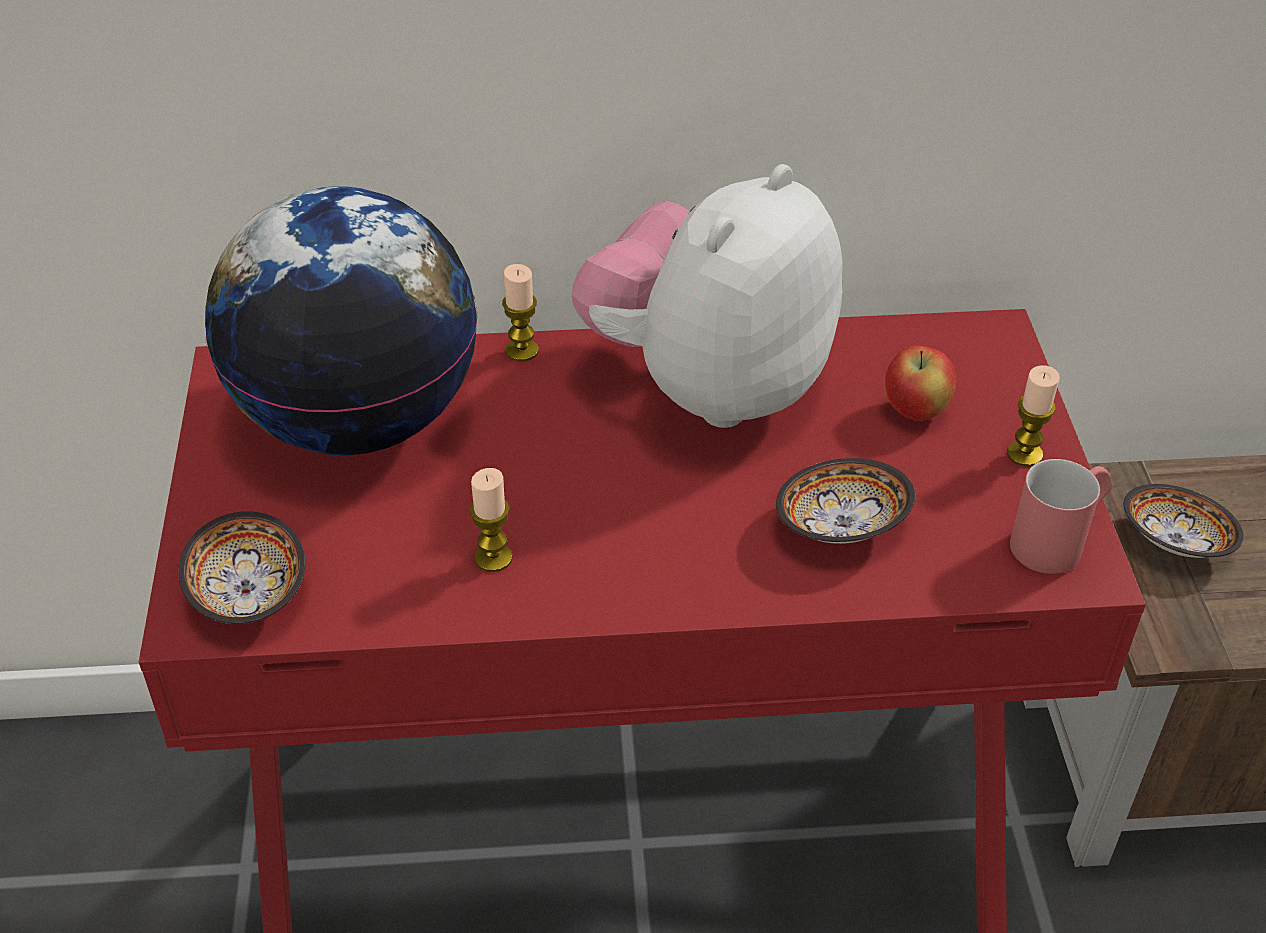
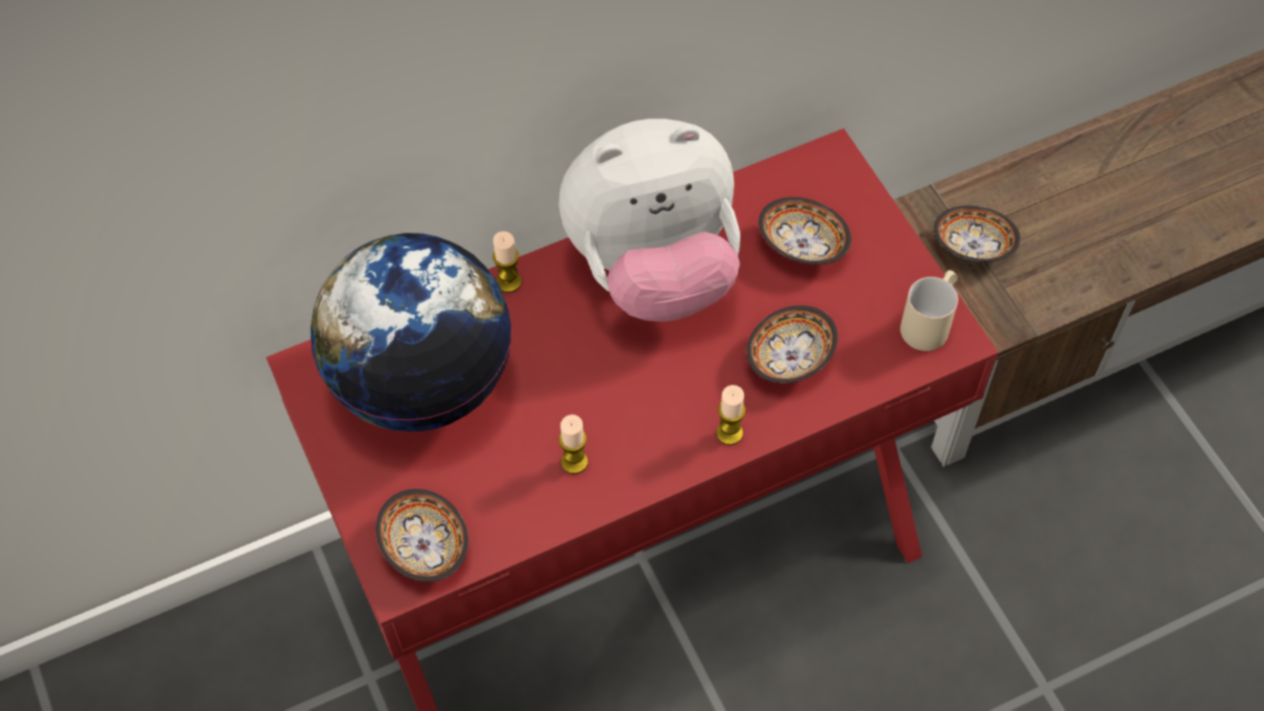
camera: 20 degrees left, 15 degrees up
(708, 386) = (654, 270): plush toy -> plush toy turned 120 degrees counterclockwise
(915, 411) = (802, 245): apple -> bowl
(1024, 454) = (886, 258): candle -> candle (729, 433)
(1058, 539) = (930, 321): red mug -> beige mug

